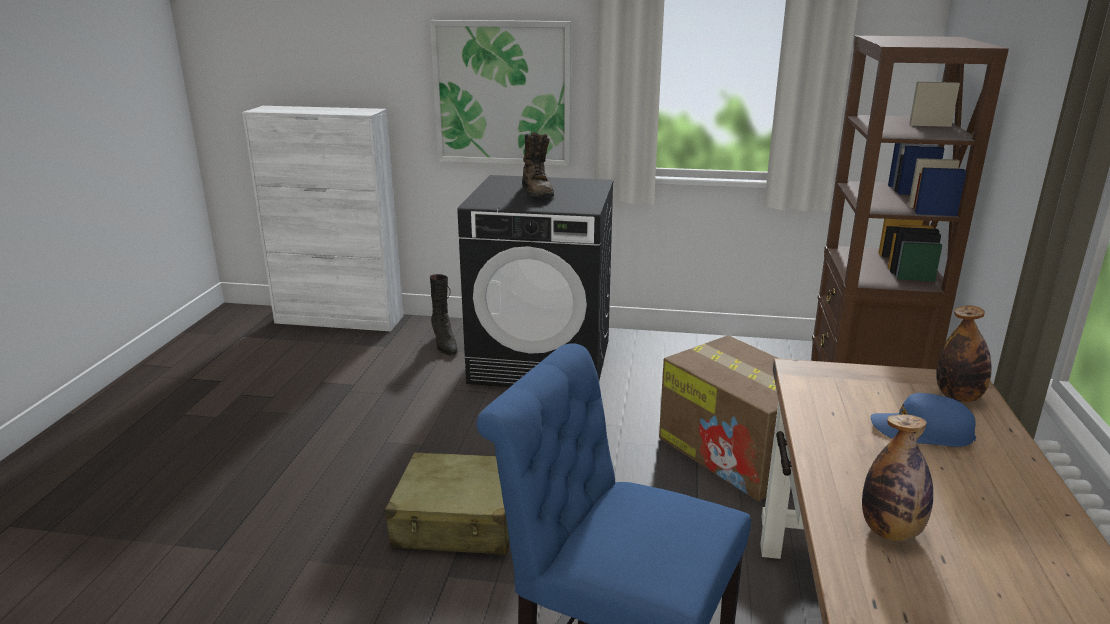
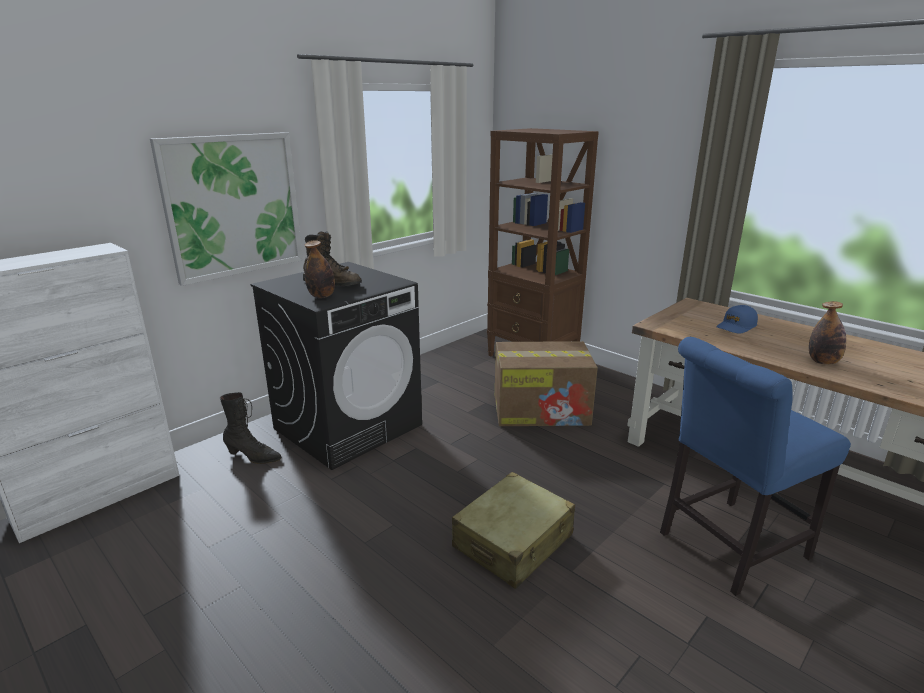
camera: 55 degrees left, 0 degrees up
(958, 397) = (707, 309): bottle -> bottle (322, 296)

